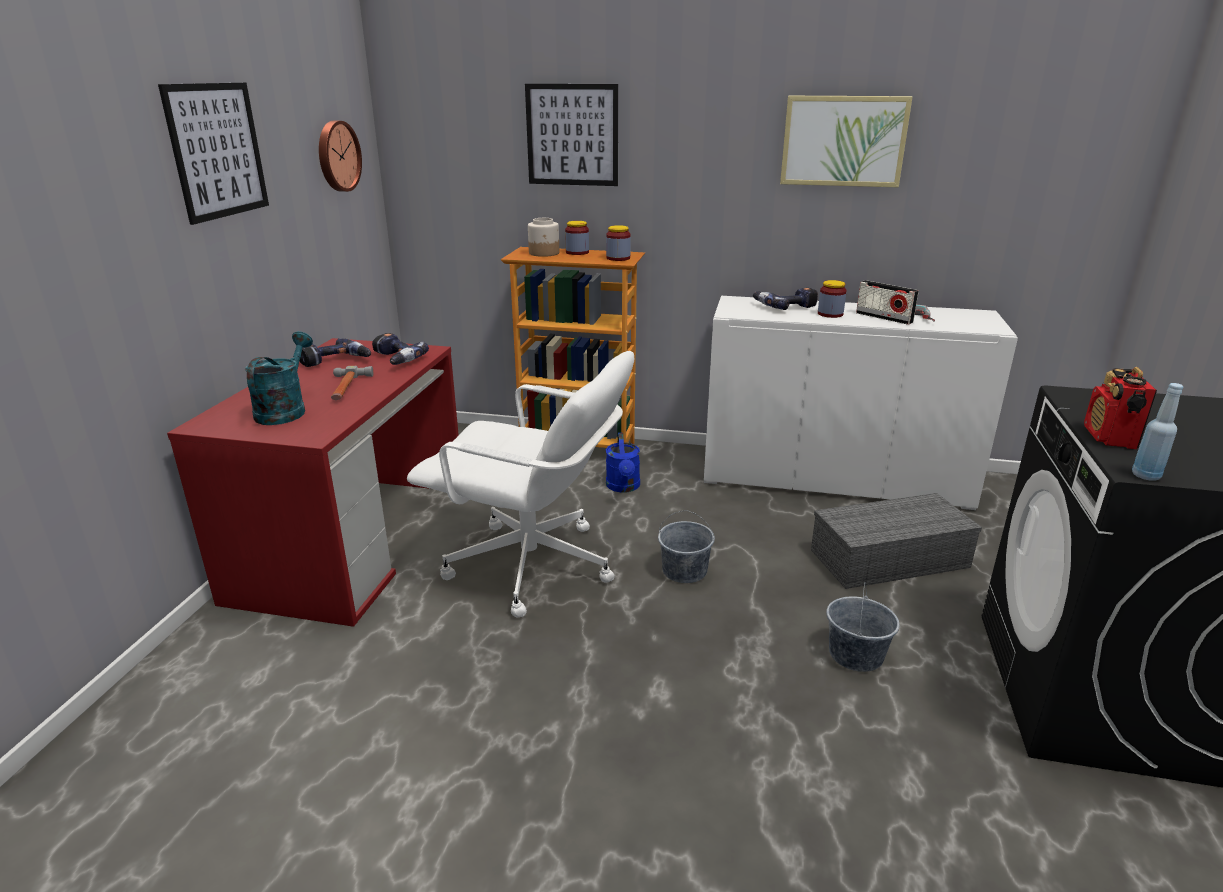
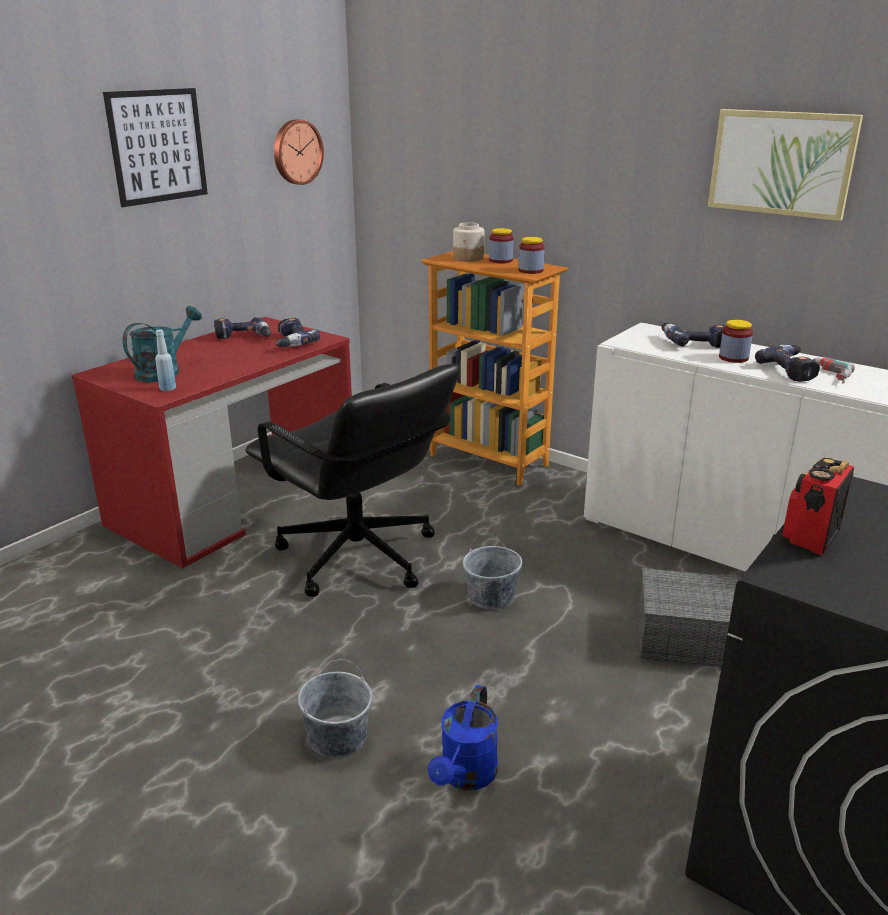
camera: 25 degrees right, 0 degrees up
(346, 388) = (227, 361): hammer -> none
(532, 567) = (357, 557): white office chair -> black office chair
(572, 135) = (510, 141): picture -> none
(623, 487) = (501, 506): blue watering can -> blue watering can (465, 777)
(855, 655) = (591, 722): grey bucket -> grey bucket (337, 737)
(884, 317) = (792, 370): radio -> power drill
(1146, 476) = (783, 582): blue bottle -> blue bottle (168, 389)

